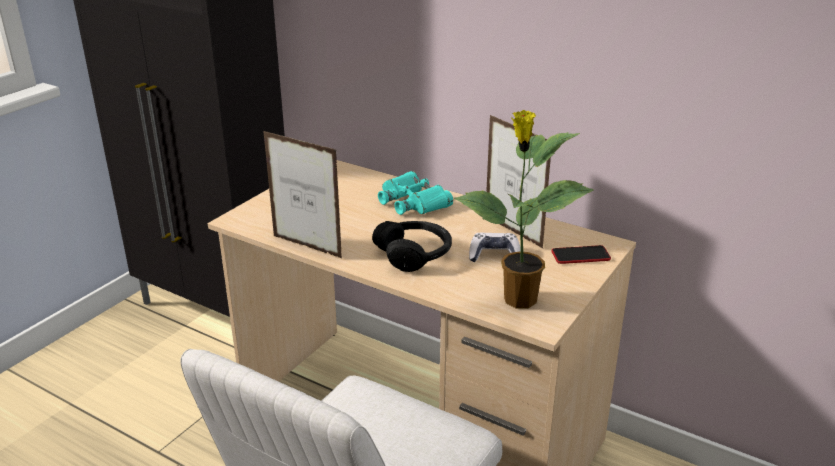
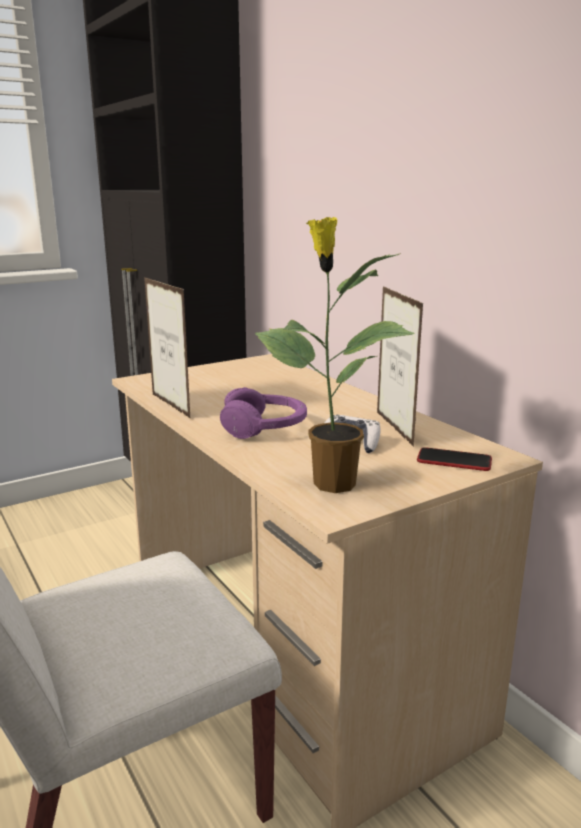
camera: 25 degrees right, 10 degrees down
(413, 202) = (314, 391): turquoise binoculars -> none
(414, 254) = (264, 428): black headphones -> purple headphones

